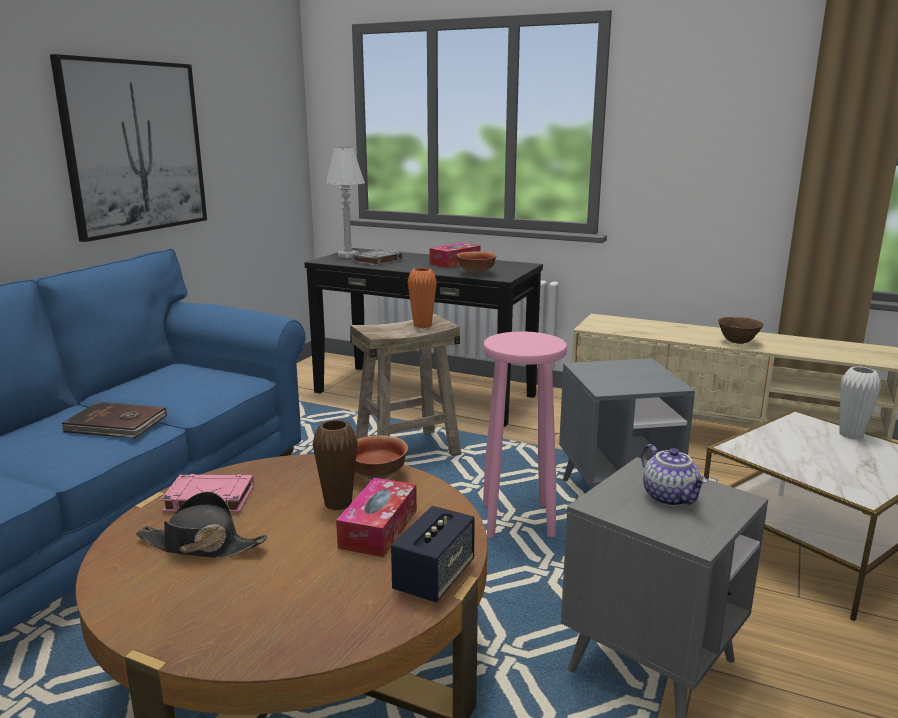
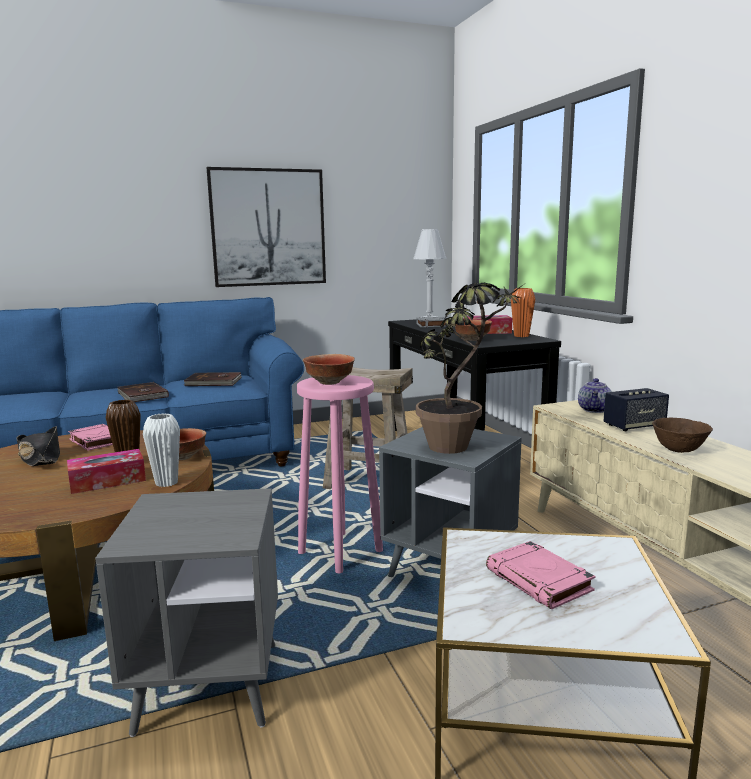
camera: 45 degrees right, 5 degrees down
(180, 381) = (213, 382): none -> brown book
(422, 325) = (380, 373): orange vase -> orange vase (521, 336)
(434, 578) = (57, 513): speaker -> speaker (634, 426)
(525, 343) = (330, 382): none -> bowl
(639, 376) = (461, 445): none -> potted plant
(671, 498) = (202, 517): teapot -> teapot (595, 410)
(825, 456) = (540, 581): none -> pink book
(851, 435) = (634, 579): white vase -> white vase (166, 483)

